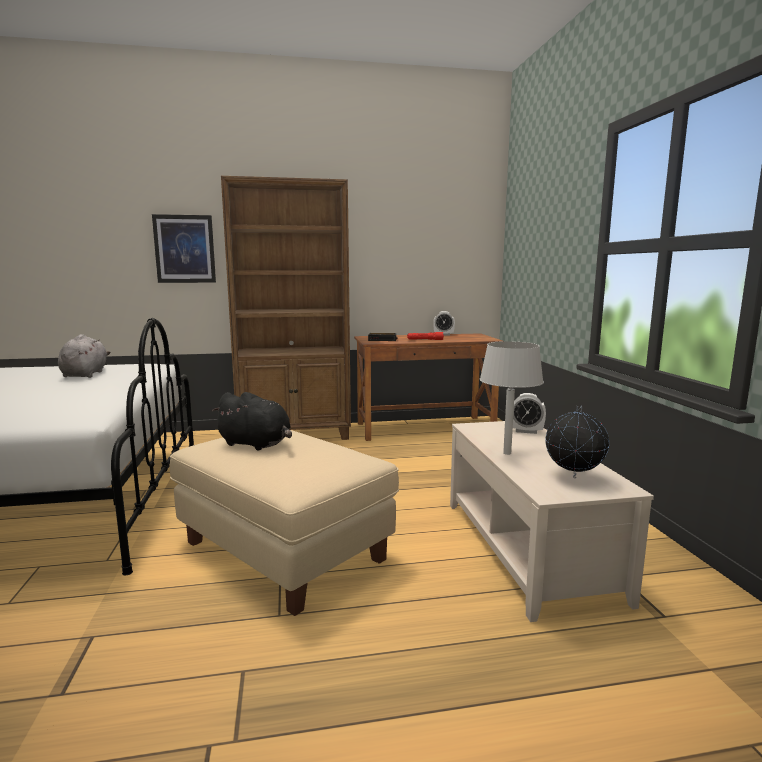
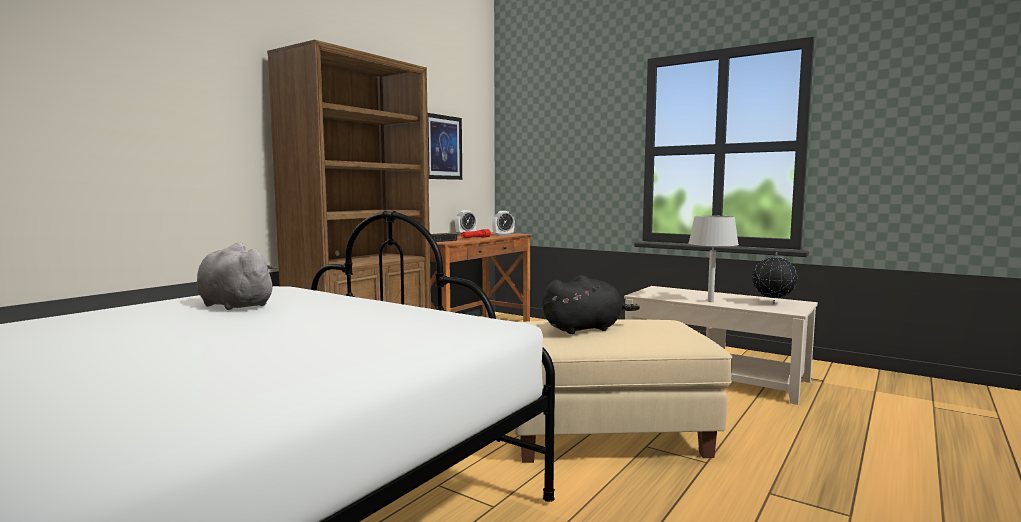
camera: 45 degrees left, 5 degrees down
(184, 249) = (208, 128): picture -> picture (442, 147)
(526, 431) = (675, 291): alarm clock -> alarm clock (503, 235)

